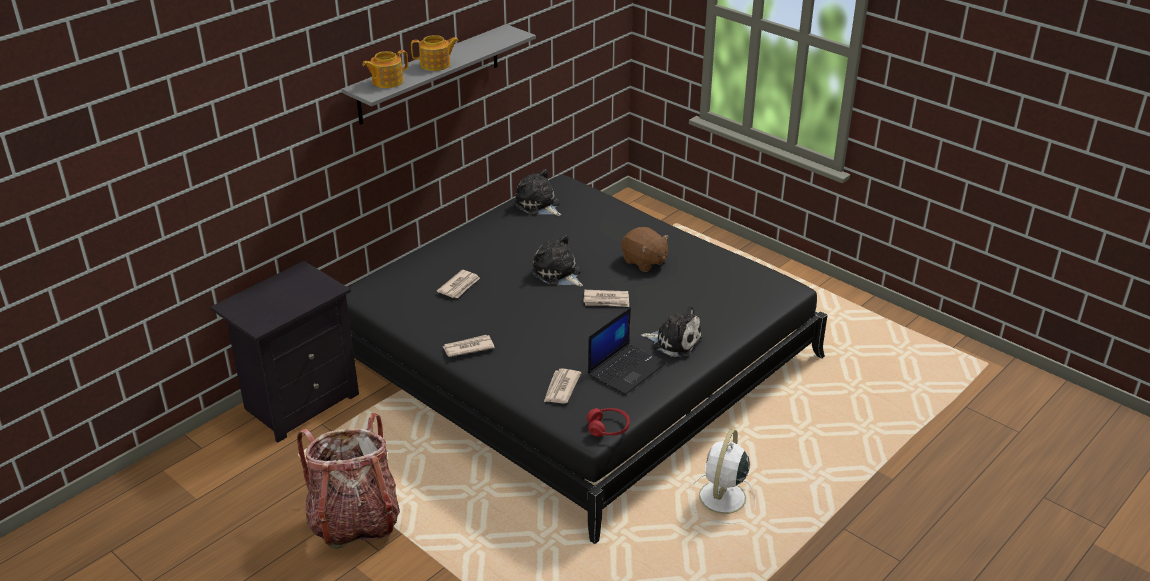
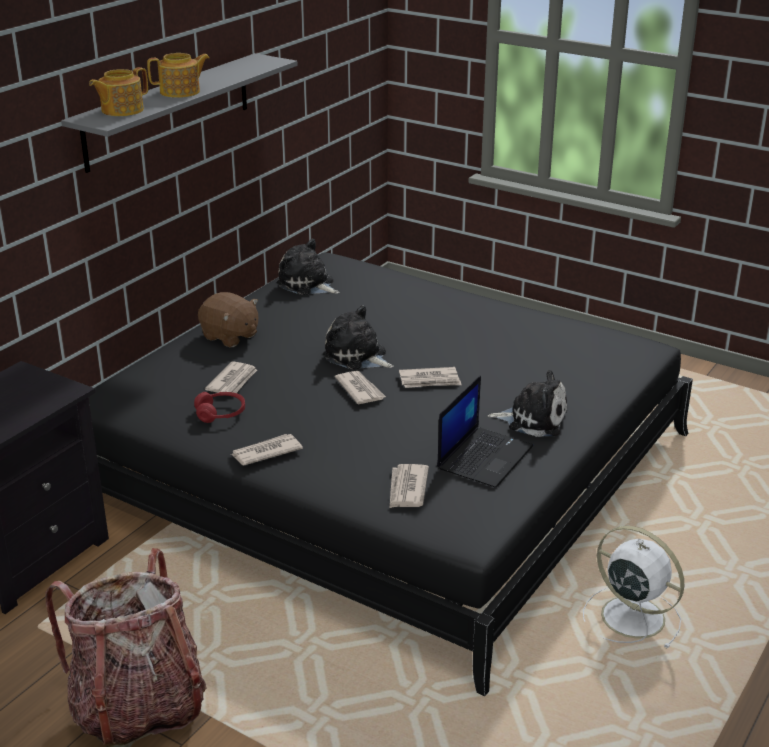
camera: 10 degrees left, 5 degrees down
(551, 303) = (360, 390): none -> newspaper
(608, 428) = (488, 531): red headphones -> red headphones (220, 414)
(644, 262) = (460, 335): brown plush toy -> brown plush toy (230, 336)
(721, 499) = (630, 616): white fan -> white fan turned 120 degrees clockwise

